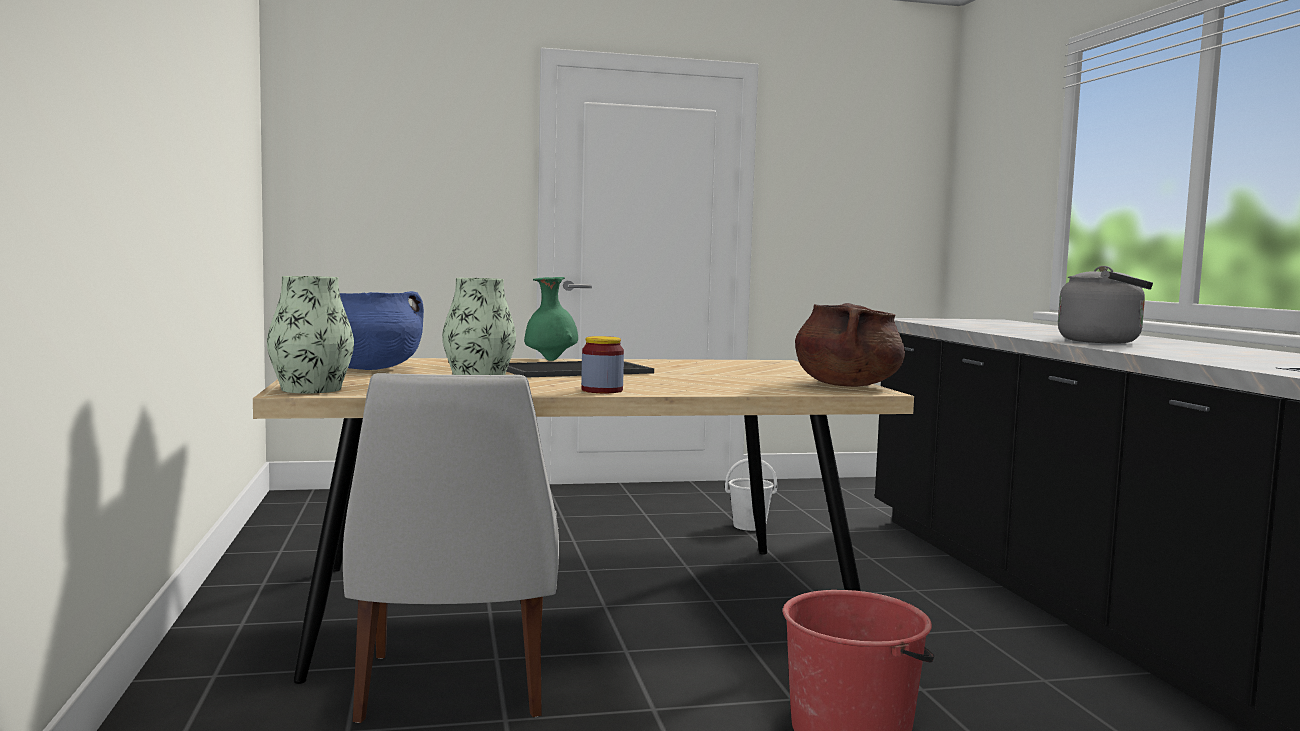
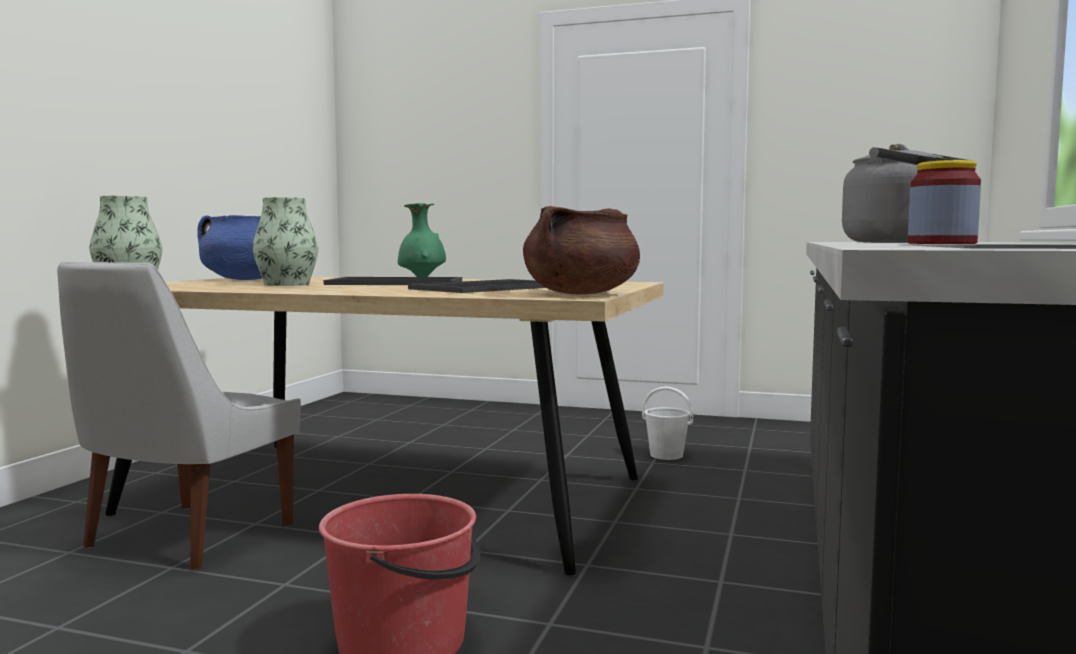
camera: 30 degrees right, 0 degrees up
(602, 390) = (324, 291): jar -> jar (942, 243)
(716, 377) = (488, 288): none -> tray

